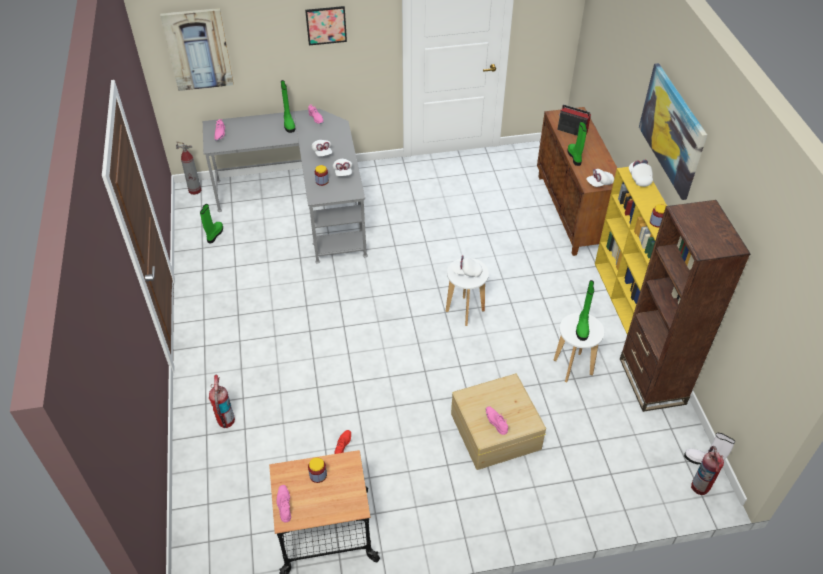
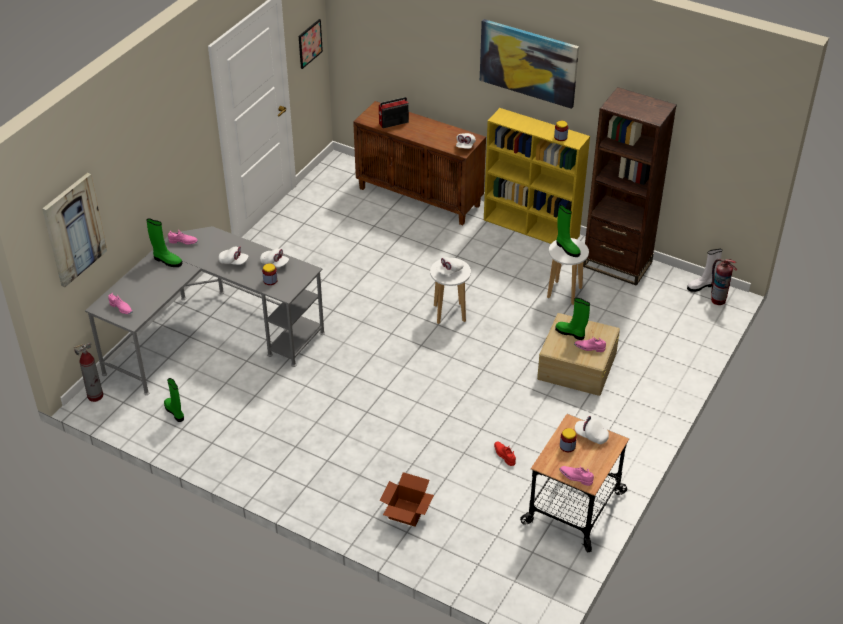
camera: 50 degrees left, 5 degrees down
(225, 421) = (405, 512): fire extinguisher -> cardboard box
(326, 25) = (165, 140): picture -> picture (310, 43)
(575, 157) = (423, 139): green boot -> green boot (571, 333)
(639, 178) = (510, 117): white cap -> white cap (591, 435)

